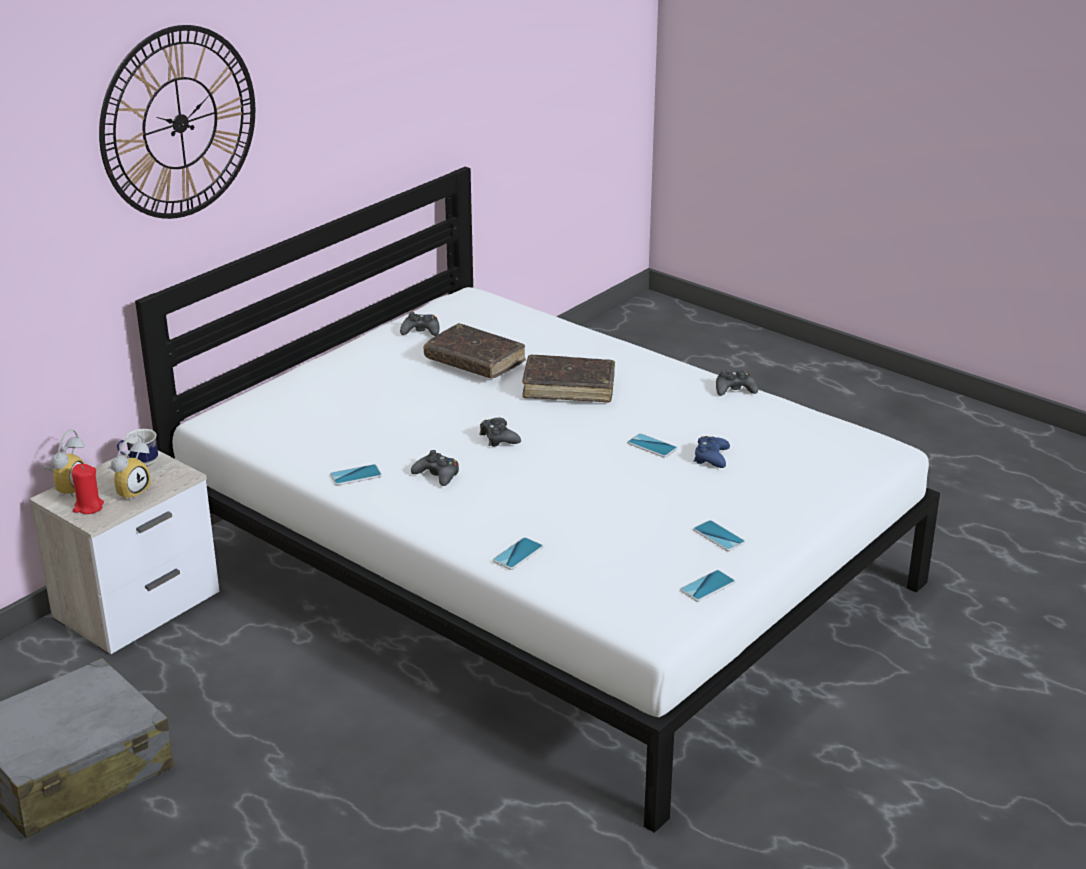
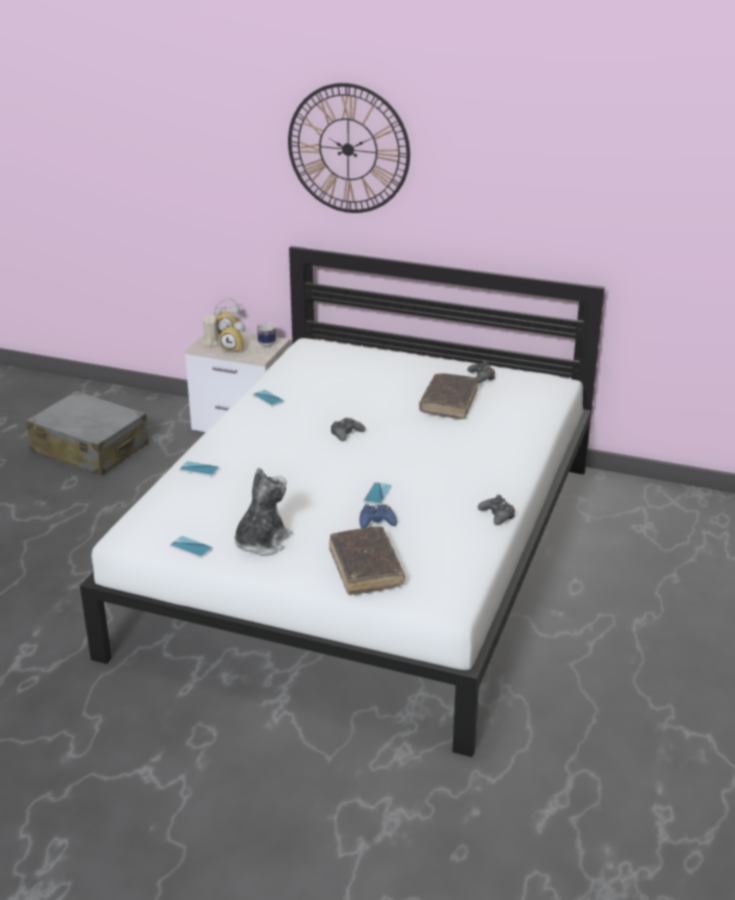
camera: 70 degrees right, 0 degrees up
(88, 507) = (210, 343): red candle -> beige candle
(437, 475) = (284, 423): black game controller -> none
(569, 388) = (438, 444): brown book -> brown book (366, 568)
(719, 536) = (261, 542): phone -> plush toy

